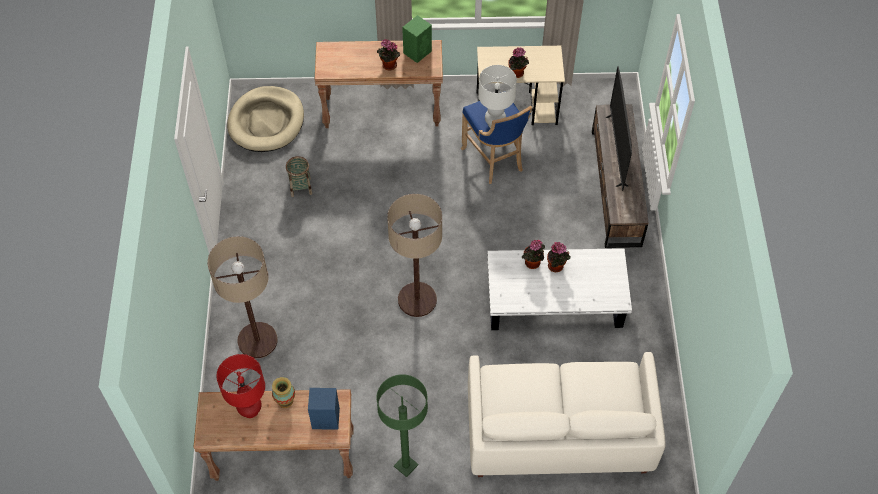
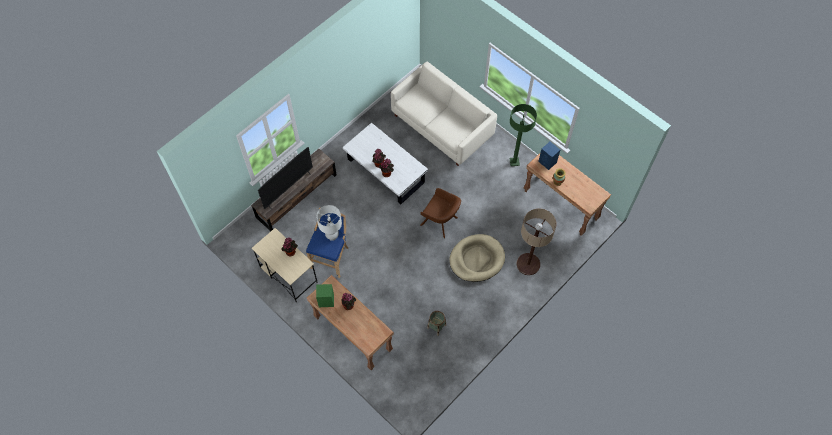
camera: 135 degrees left, 5 degrees up
(250, 410) = (575, 190): red table lamp -> none
(266, 122) = (416, 384): beige dog bed -> beige dog bed (476, 259)
(417, 299) = (440, 222): floor lamp -> brown armchair

